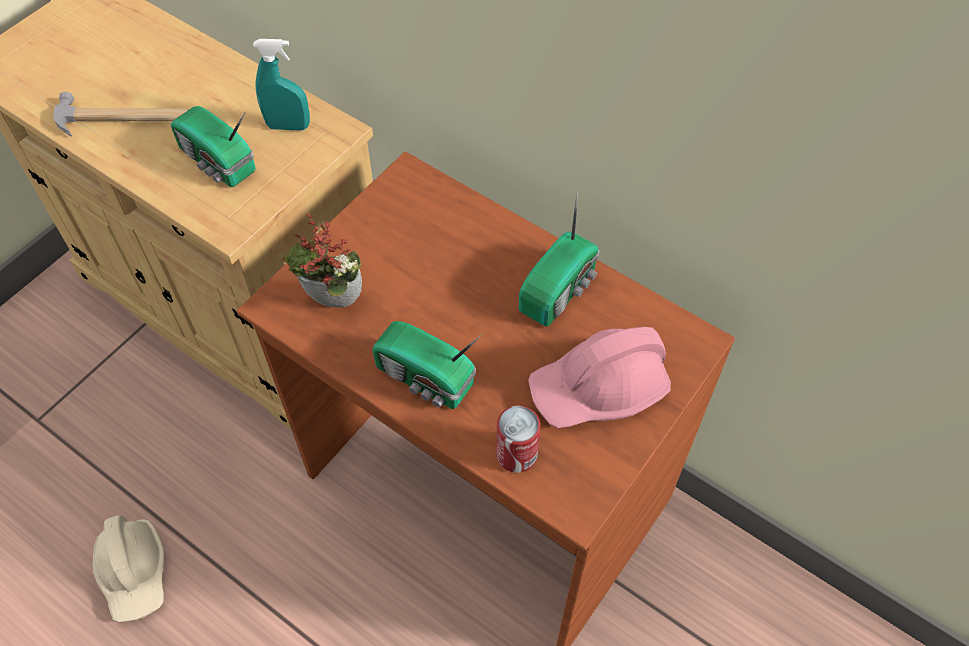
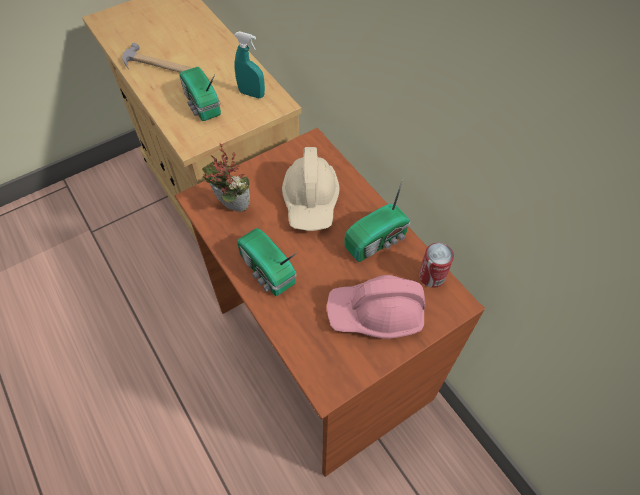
camera: 20 degrees right, 0 degrees up
(134, 572) = (106, 333): beige hard hat -> beige hard hat (311, 200)
(516, 454) = (303, 338): can -> can (432, 276)

